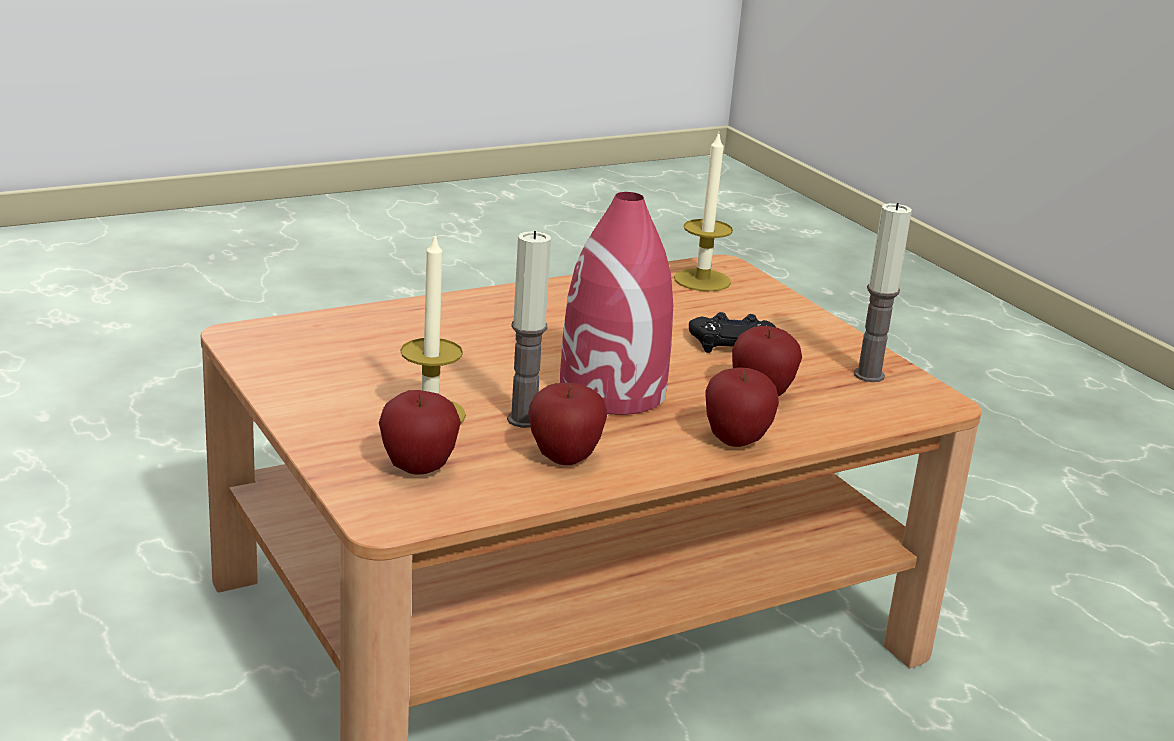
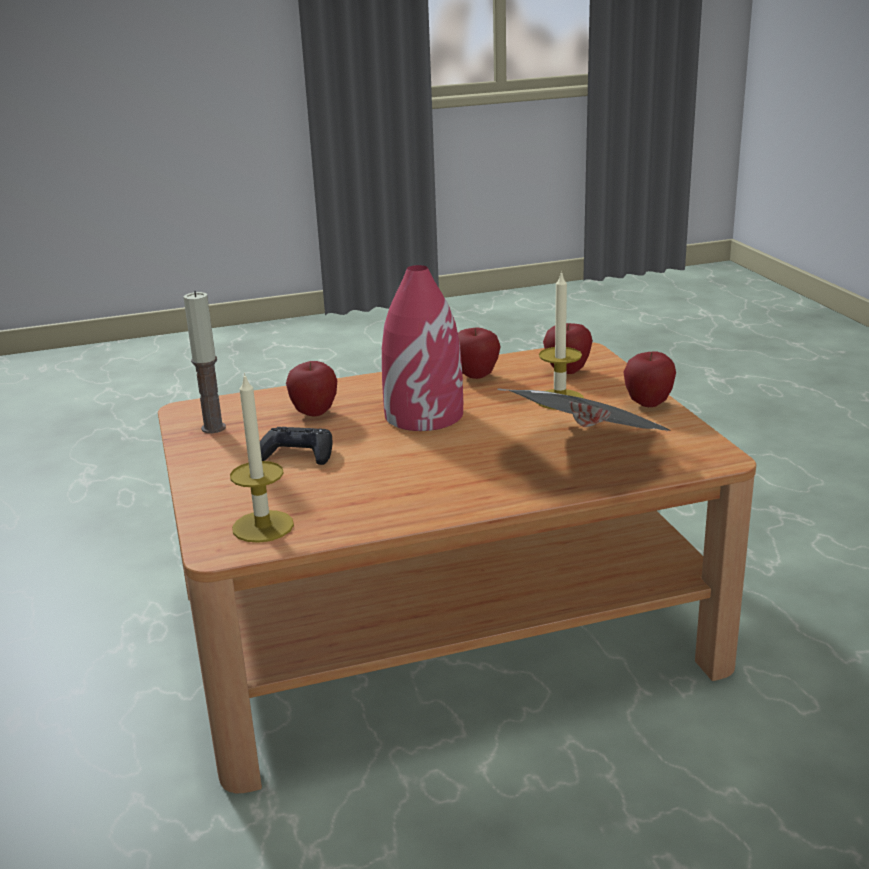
camera: 165 degrees left, 0 degrees up
(392, 340) = (590, 454): none -> newspaper
(524, 419) = (495, 397): candle -> none
(736, 441) = (359, 385): apple -> apple (648, 404)

